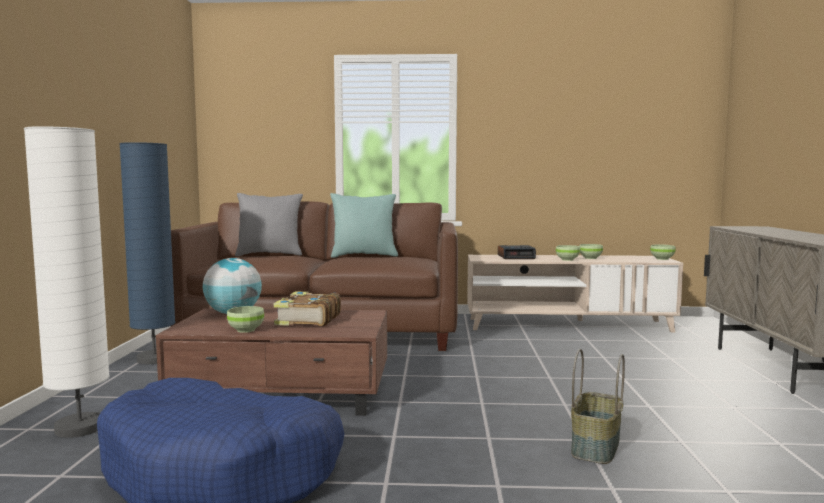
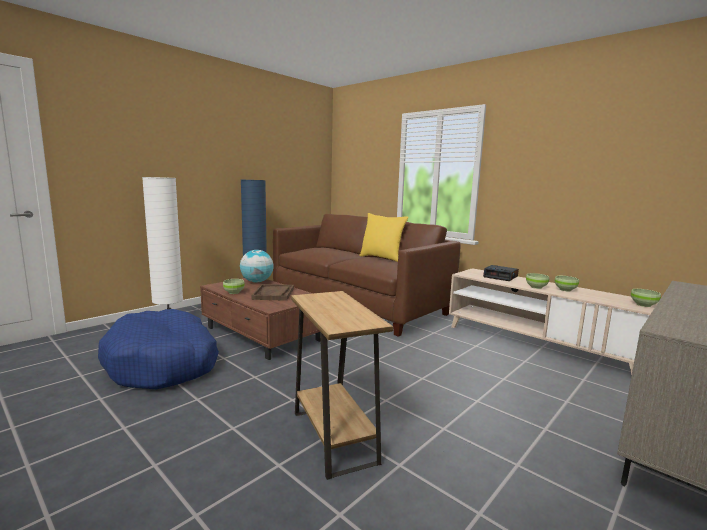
camera: 40 degrees right, 5 degrees up
(270, 255) = (336, 249): grey pillow -> none
(307, 320) = (273, 293): book -> brown tray
(364, 256) = (381, 258): turquoise pillow -> yellow pillow
(596, 447) = (334, 437): basket -> brown side table

